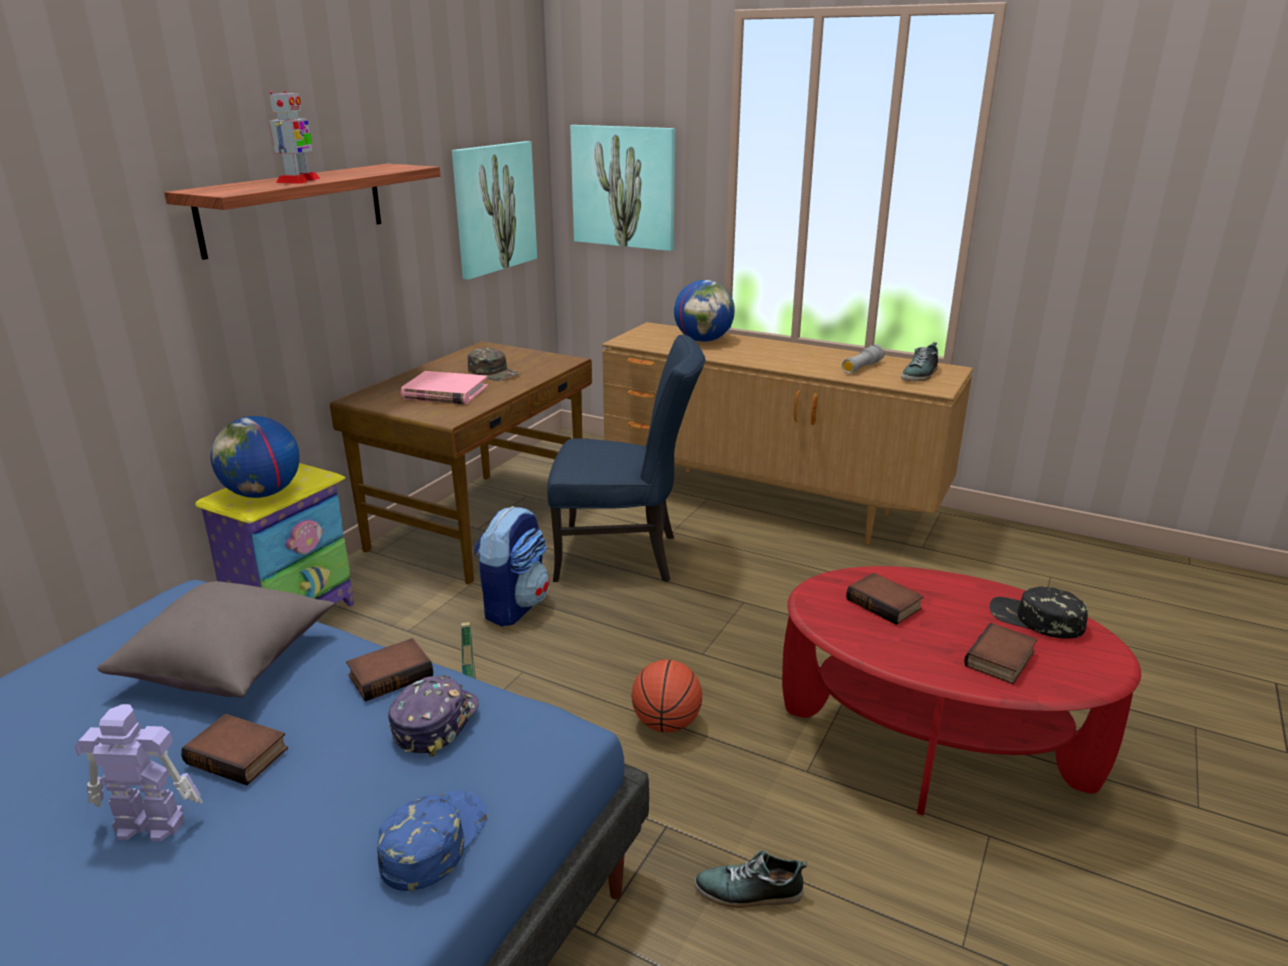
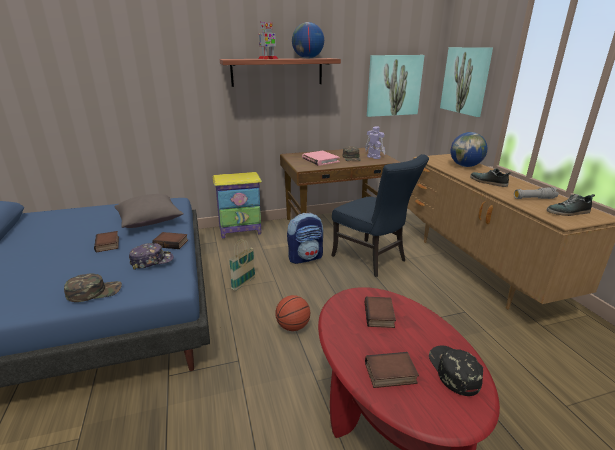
camera: 45 degrees right, 0 degrees up
(149, 823) = (69, 249): toy robot -> toy robot (373, 157)
(263, 494) = (230, 178): globe -> globe (307, 58)
(433, 841) = (94, 291): blue cap -> green cap
(749, 892) = (227, 404): shoe -> shoe (488, 182)

